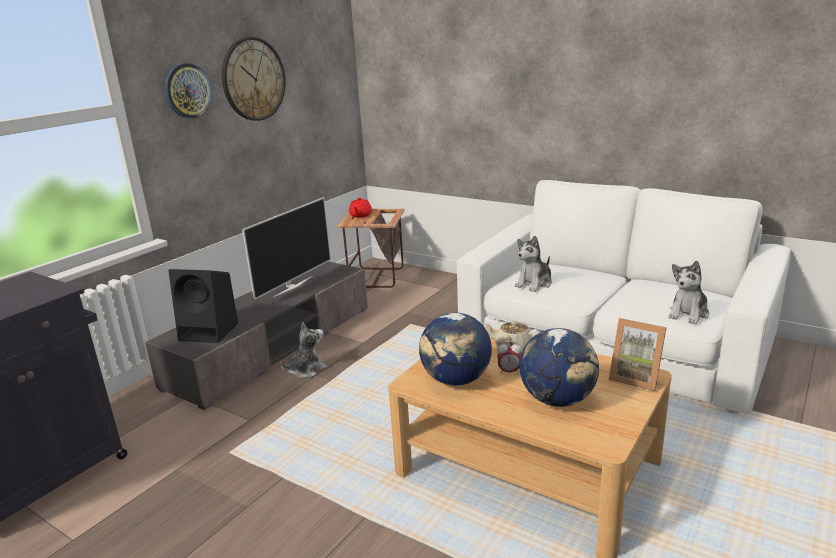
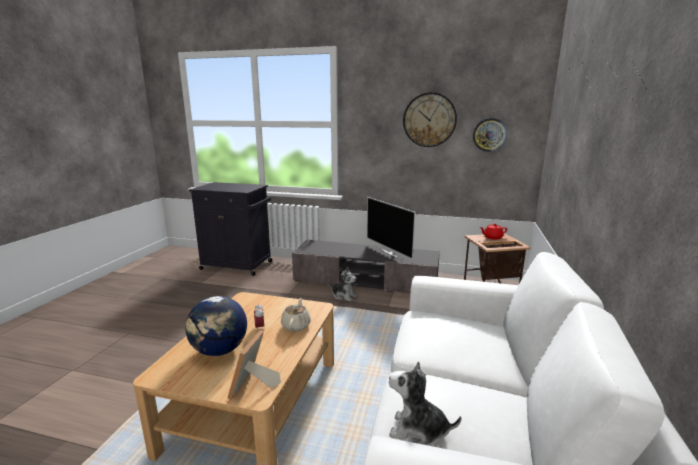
camera: 70 degrees right, 5 degrees down
(187, 91) = (377, 120): wall clock -> wall clock (489, 135)
(210, 331) = (322, 248): black speaker -> none
(292, 286) = (390, 253): television -> television turned 45 degrees clockwise
(456, 380) = (248, 310): globe -> none
(534, 283) = (429, 324): plush toy -> none

